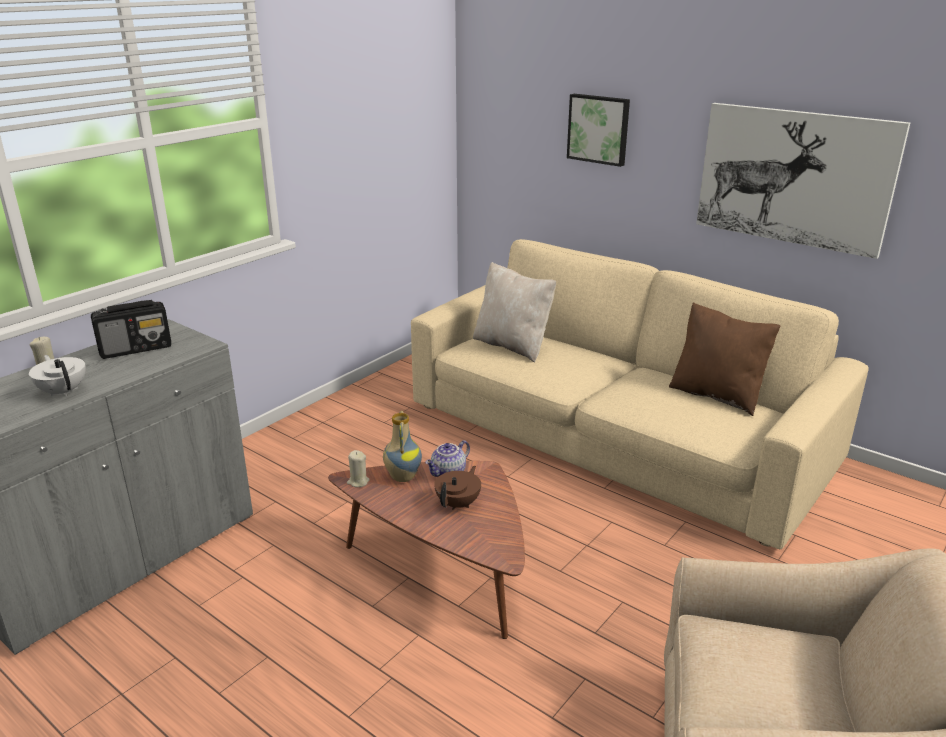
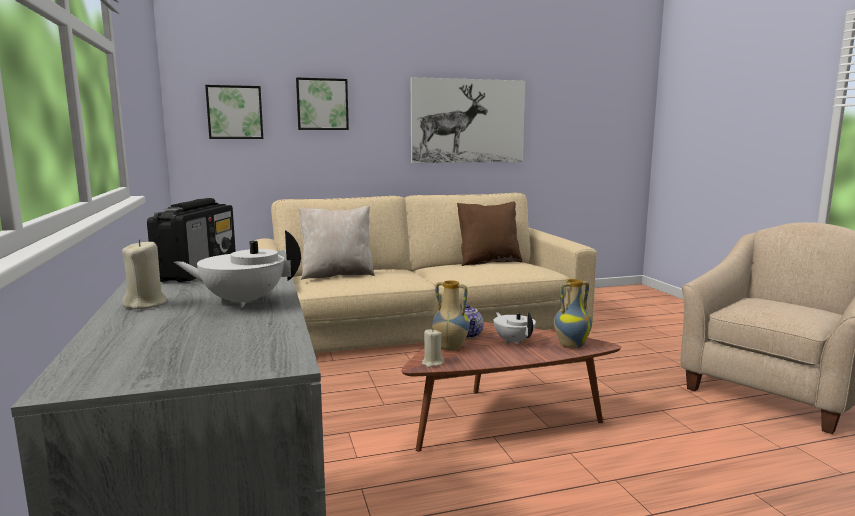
camera: 55 degrees left, 15 degrees down
(458, 503) = (513, 341): brown teapot -> white teapot
(482, 540) = (570, 345): none -> vase
(512, 128) = (235, 112): none -> picture

